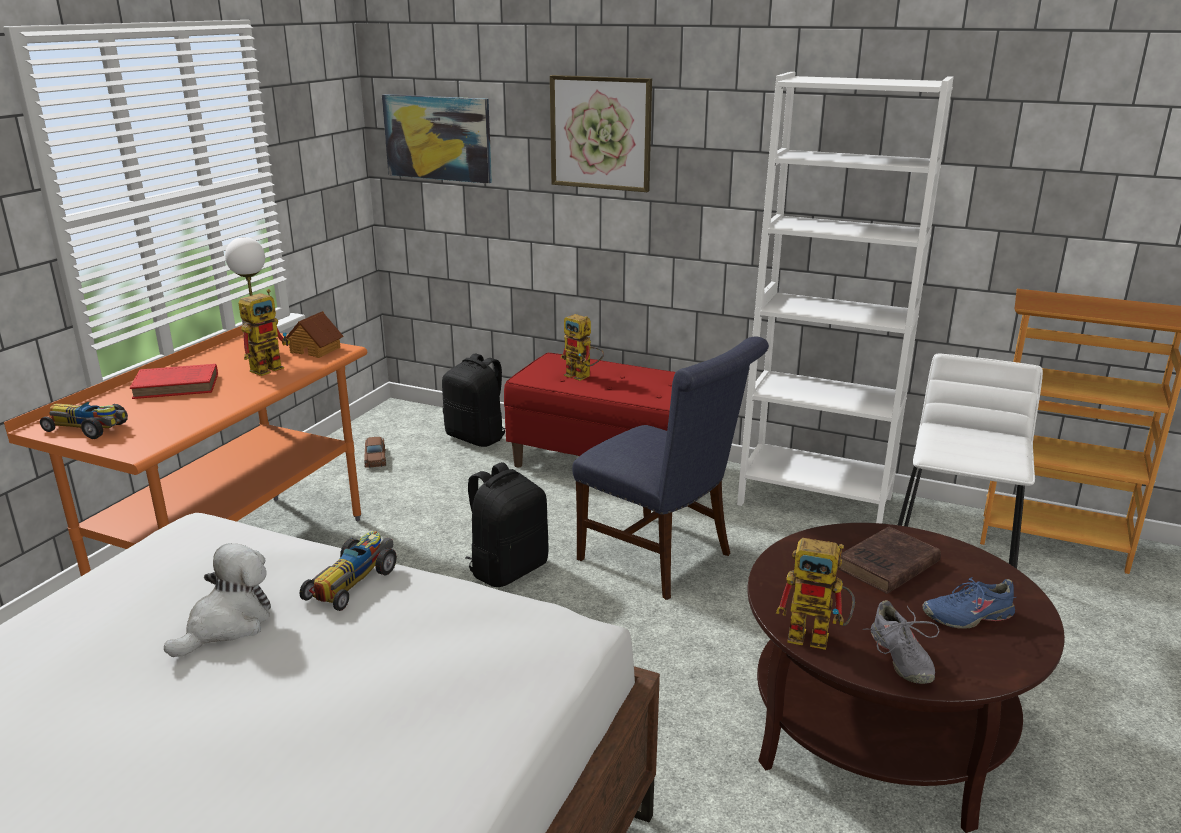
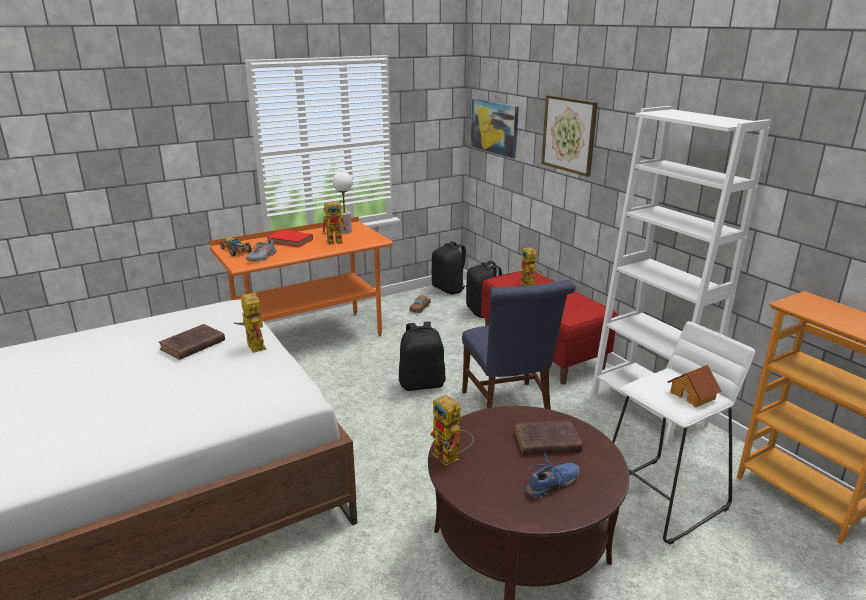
camera: 35 degrees right, 0 degrees up
(227, 625) = (191, 345): plush toy -> brown book
(316, 349) = (368, 237): toy house -> toy house (693, 395)
(353, 581) = (252, 345): toy car -> toy robot
(389, 418) = (449, 289): none -> black backpack
(900, 658) = (478, 487): grey shoe -> grey shoe (261, 257)
(967, 616) = (552, 485): blue shoe -> blue shoe turned 120 degrees clockwise

